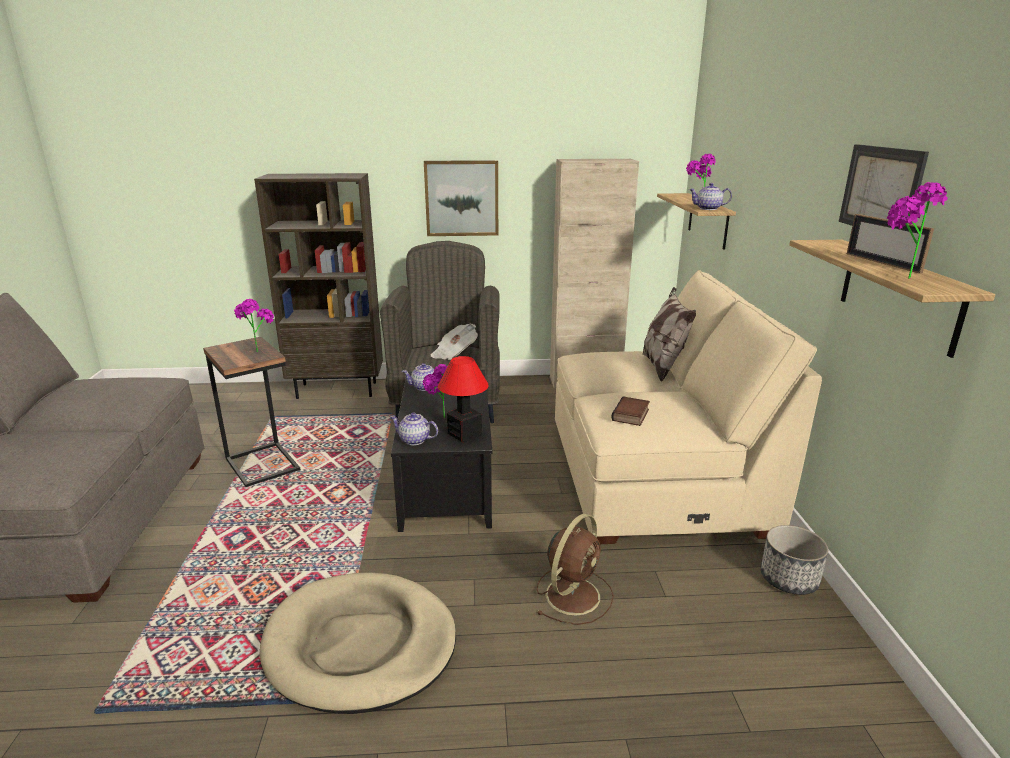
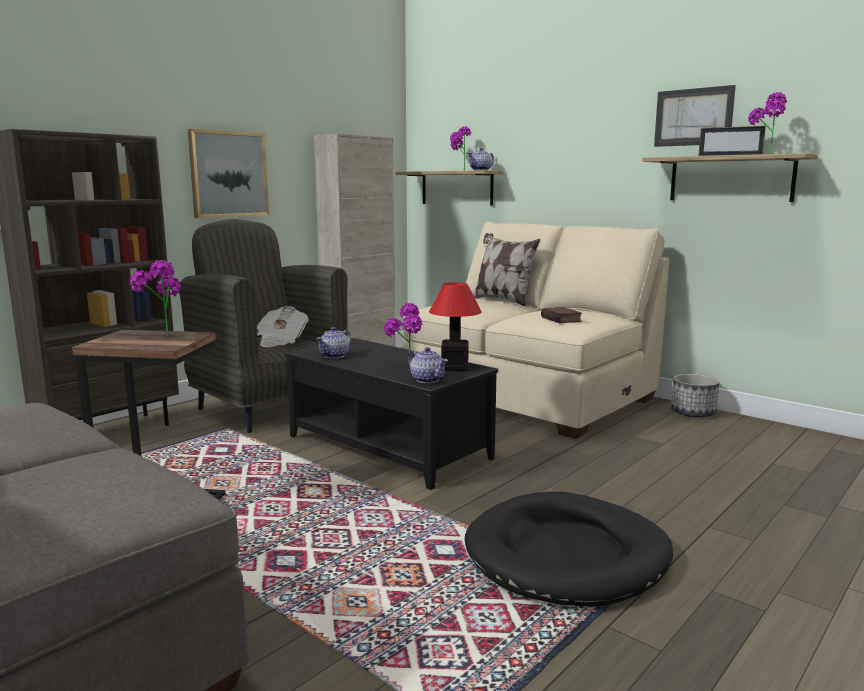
camera: 45 degrees left, 10 degrees down
(360, 645) = (567, 555): beige dog bed -> black dog bed
(414, 440) = (427, 380): teapot -> teapot turned 105 degrees counterclockwise
(574, 594) = (621, 464): brown fan -> none

